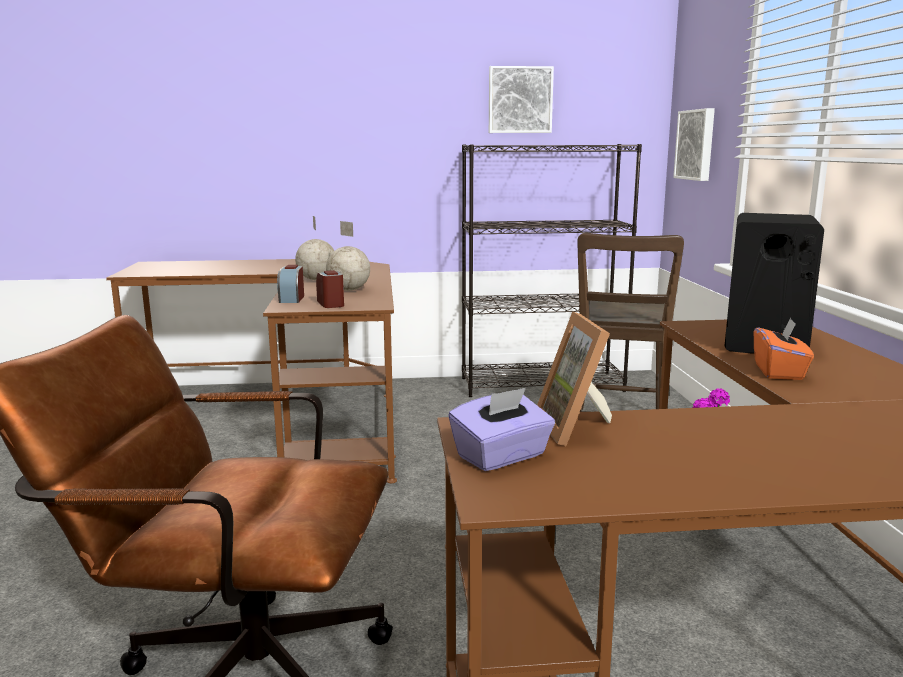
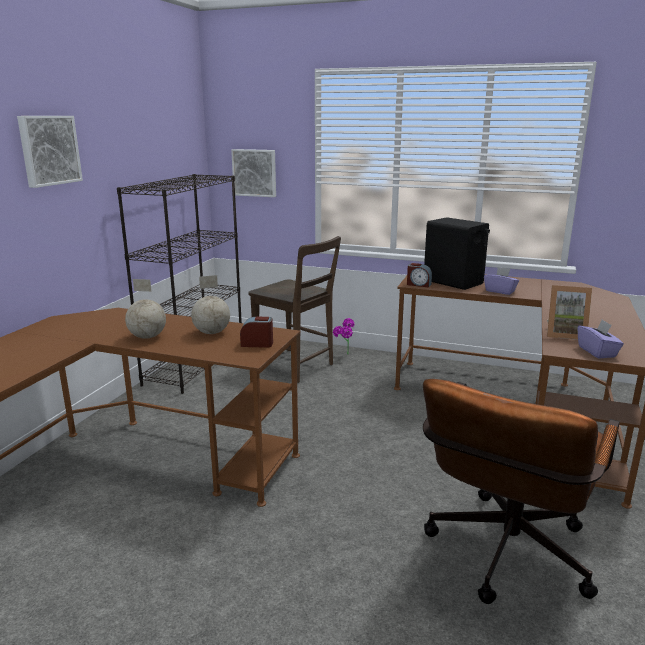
camera: 65 degrees left, 5 degrees up
(291, 299) = (219, 353): alarm clock -> alarm clock (418, 284)
(520, 100) = (139, 144): picture -> picture (48, 150)
(779, 372) = (500, 291): orange tissue box -> purple tissue box

